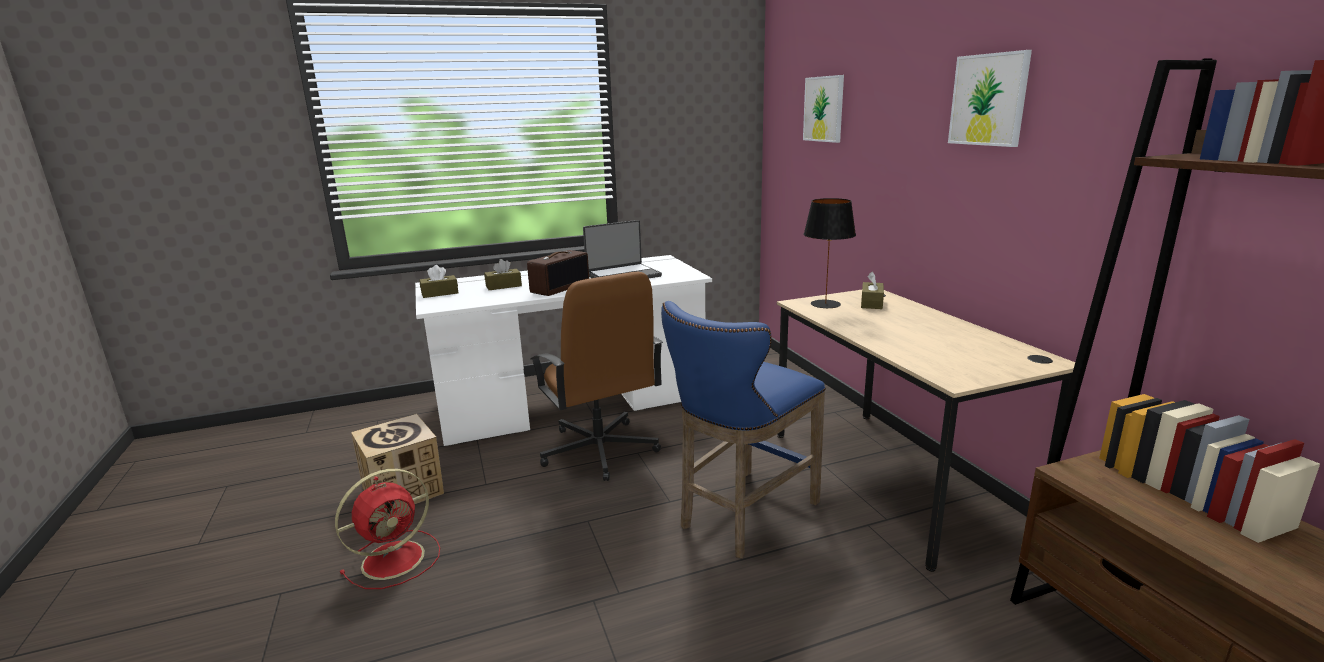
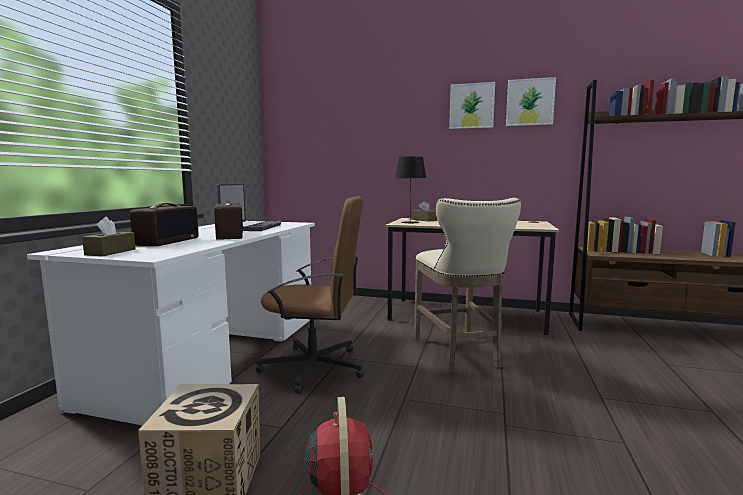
camera: 55 degrees left, 10 degrees down
(503, 286) = (167, 241): brown tissue box -> radio
(742, 516) = (458, 354): blue stool -> beige stool
(824, 109) = (335, 116): picture -> picture (530, 102)

